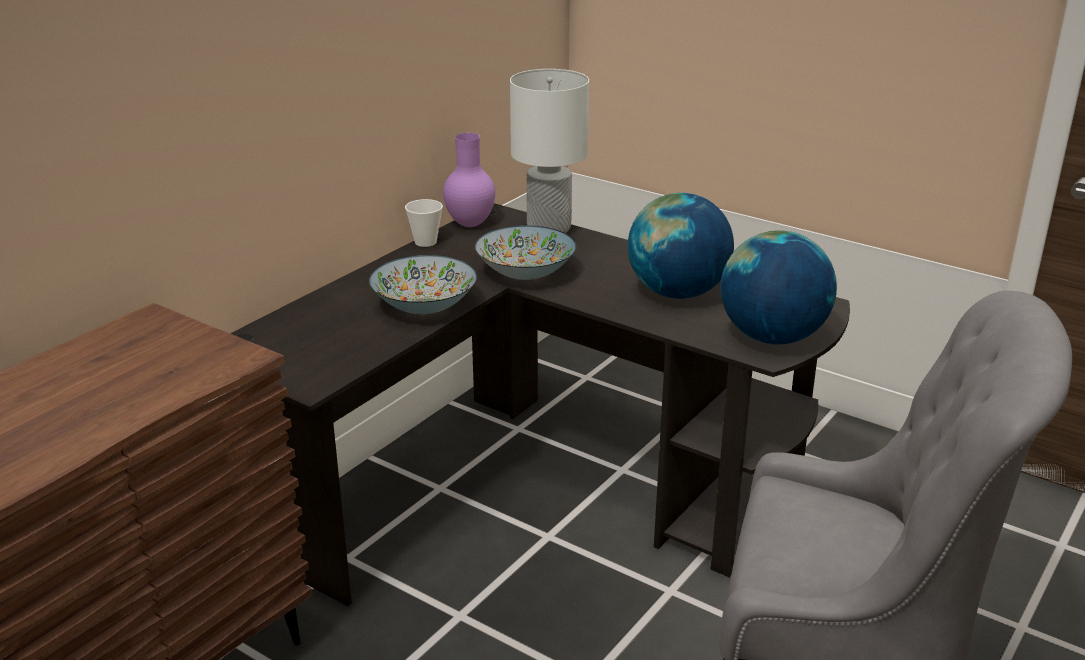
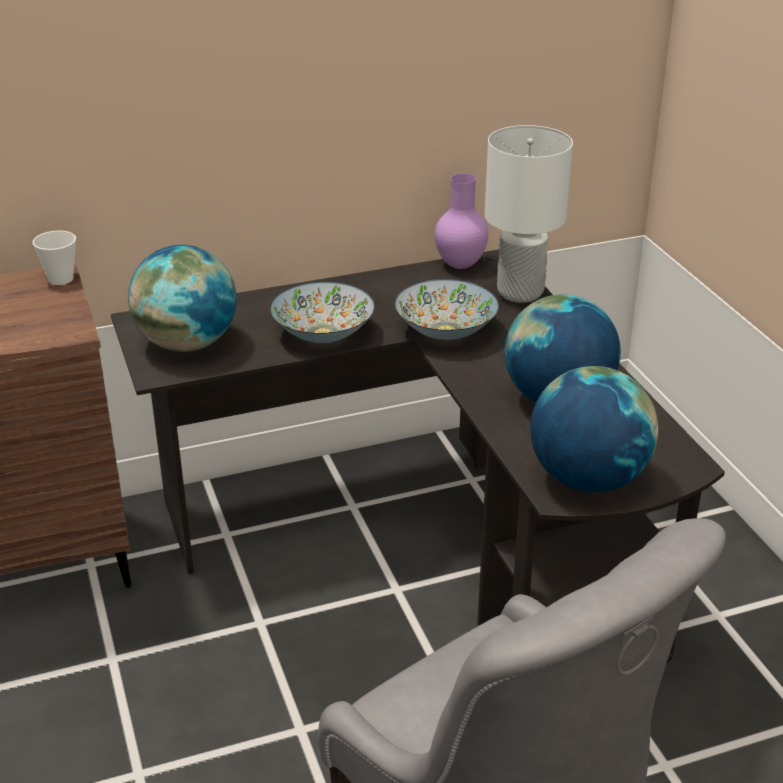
camera: 35 degrees right, 5 degrees up
(307, 353) = (188, 344): none -> globe
(425, 242) = (400, 271): cup -> cup (60, 279)

